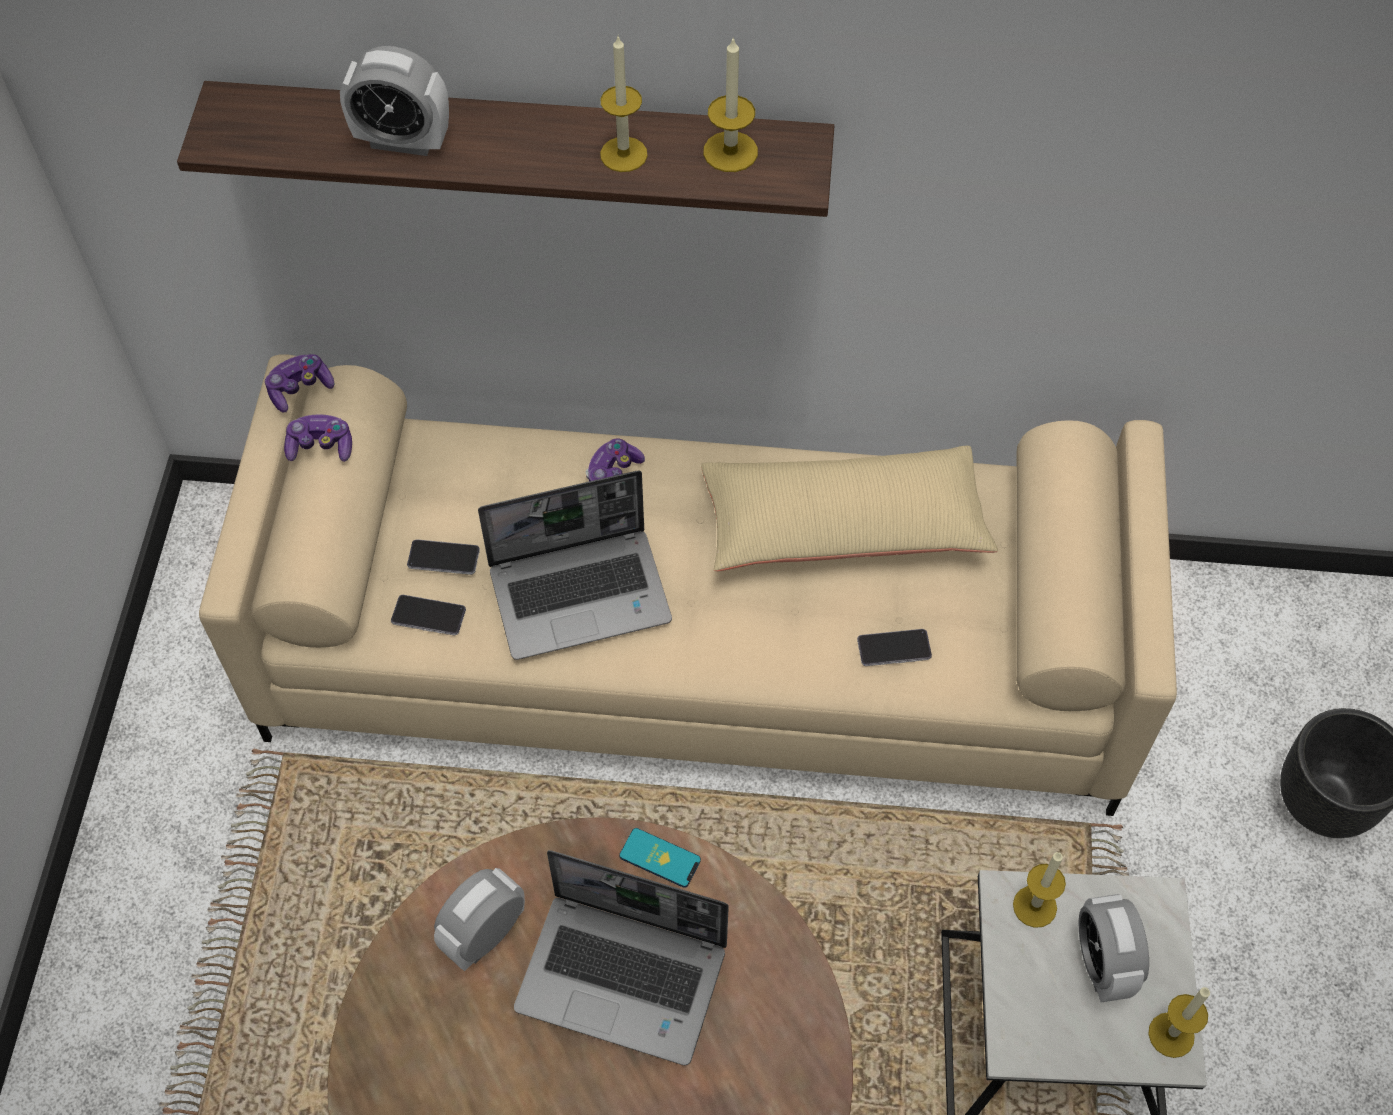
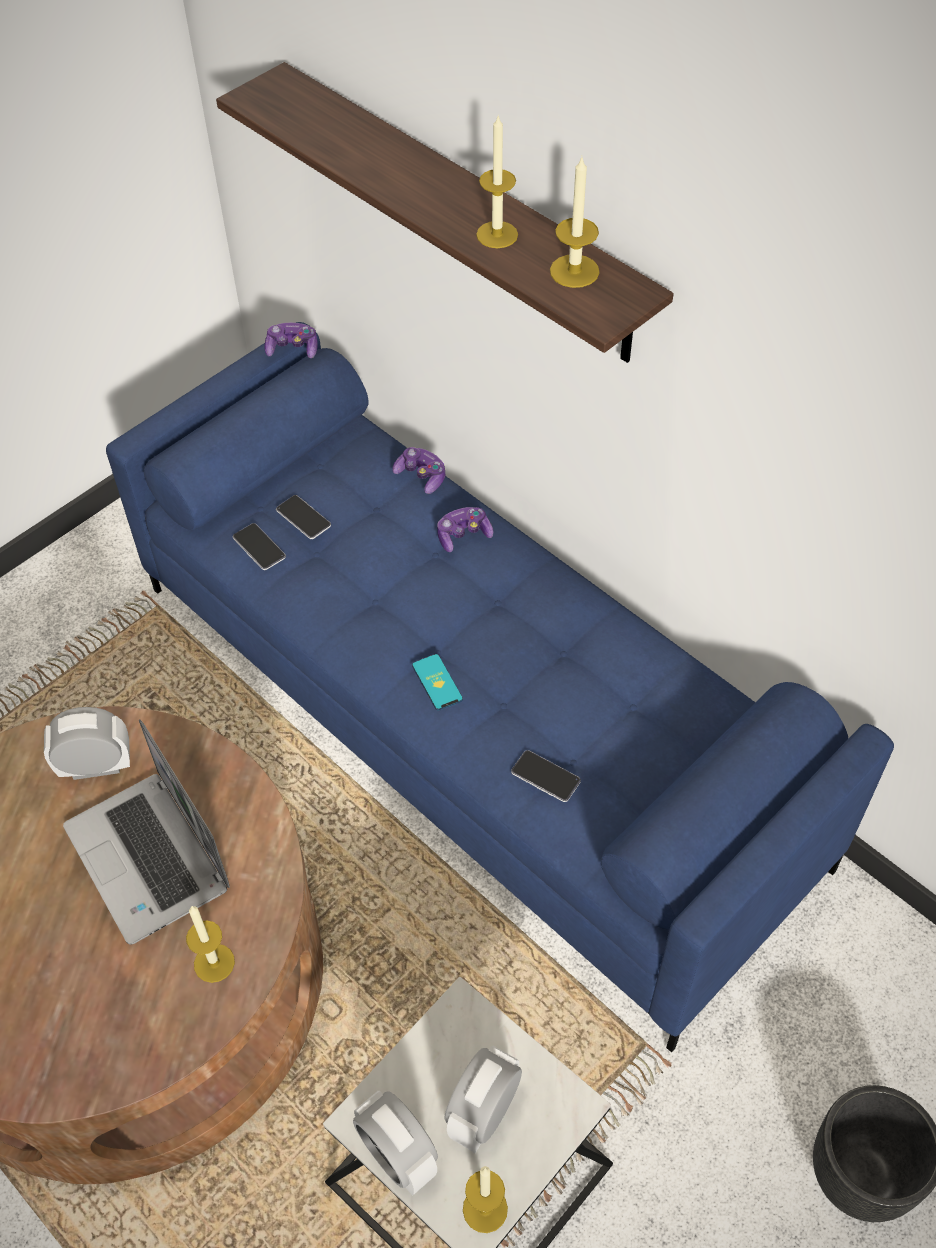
camera: 40 degrees right, 5 degrees down
(321, 446) = (270, 390): game controller -> game controller (421, 476)
(402, 141) = (362, 154): alarm clock -> alarm clock (398, 1156)
(581, 593) = (367, 596): laptop -> none
(660, 858) = (248, 800): phone -> phone (437, 682)
(700, 652) = (473, 721): beige sofa -> blue sofa
(843, 525) = (593, 669): beige pillow -> none
(1034, 906) = (474, 1033): candle -> candle (214, 963)

